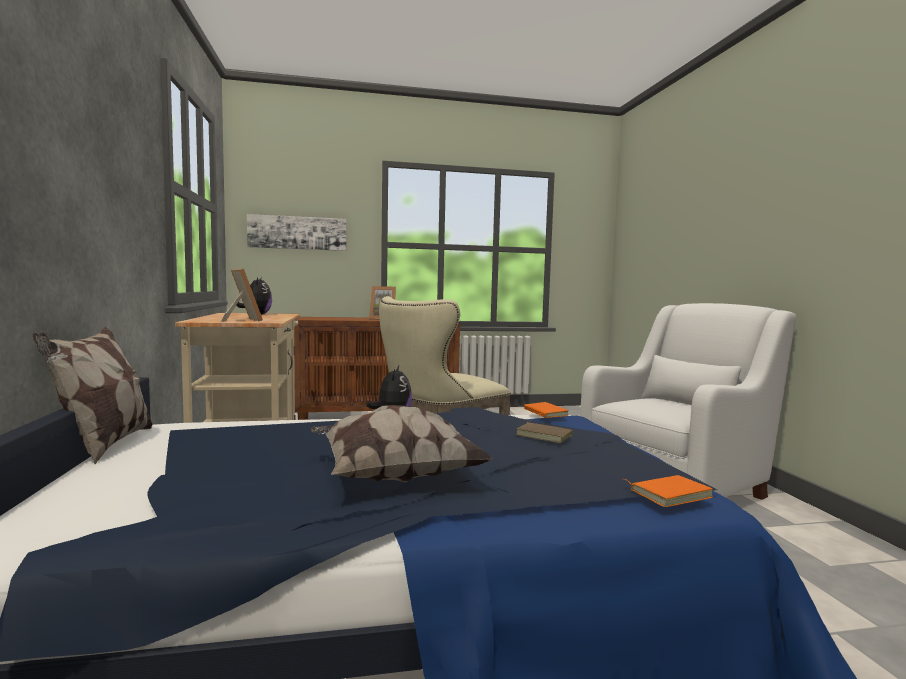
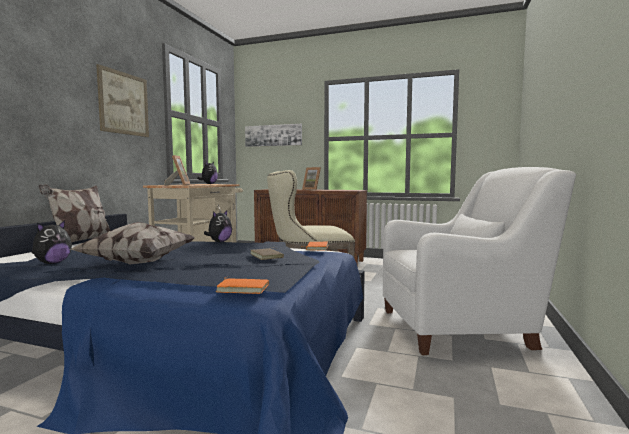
camera: 30 degrees right, 0 degrees up
(126, 164) = (124, 103): none -> picture
(241, 506) = (52, 263): none -> plush toy

